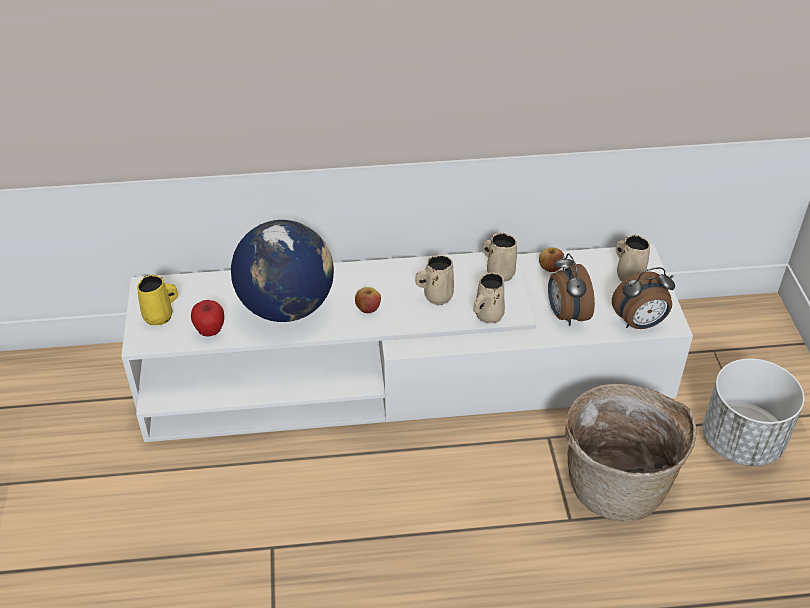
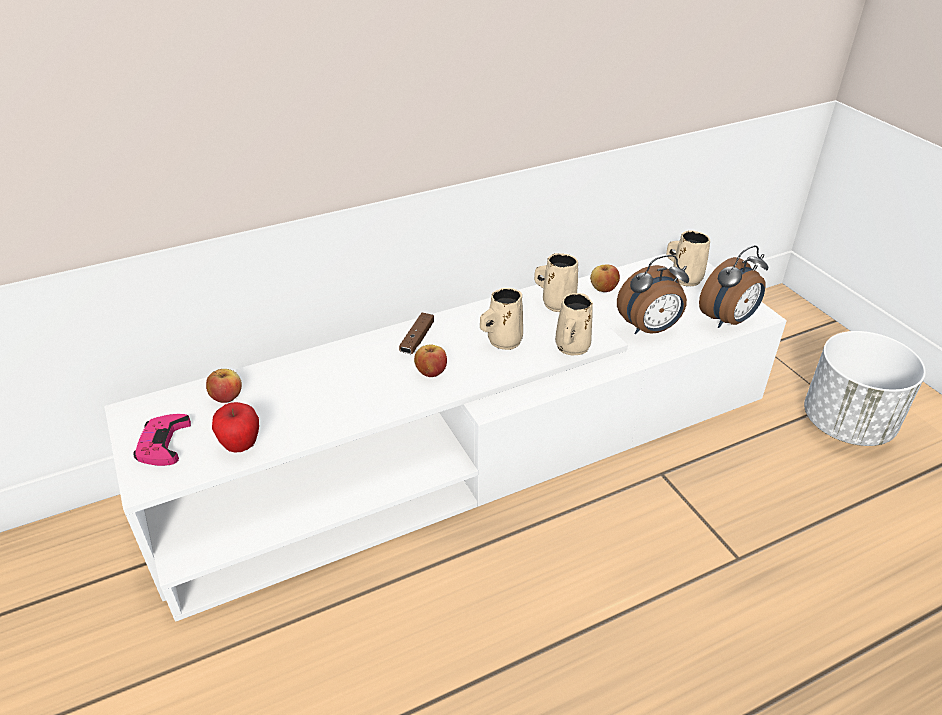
camera: 20 degrees left, 5 degrees down
(160, 316) = (163, 444): yellow mug -> pink game controller
(214, 291) = (226, 397): none -> apple
(287, 307) = (330, 393): globe -> none
(371, 278) = (417, 339): none -> brown game controller
(566, 315) = (649, 329): alarm clock -> alarm clock turned 75 degrees counterclockwise
(618, 482) = (761, 501): basket -> none

